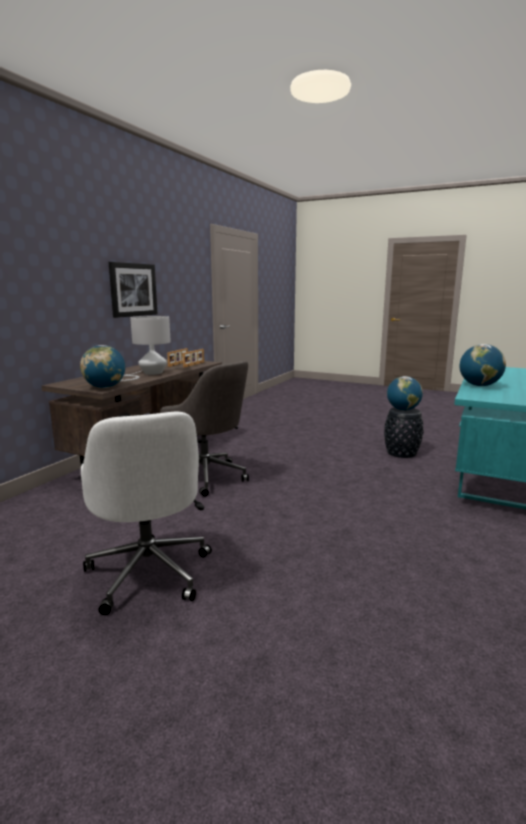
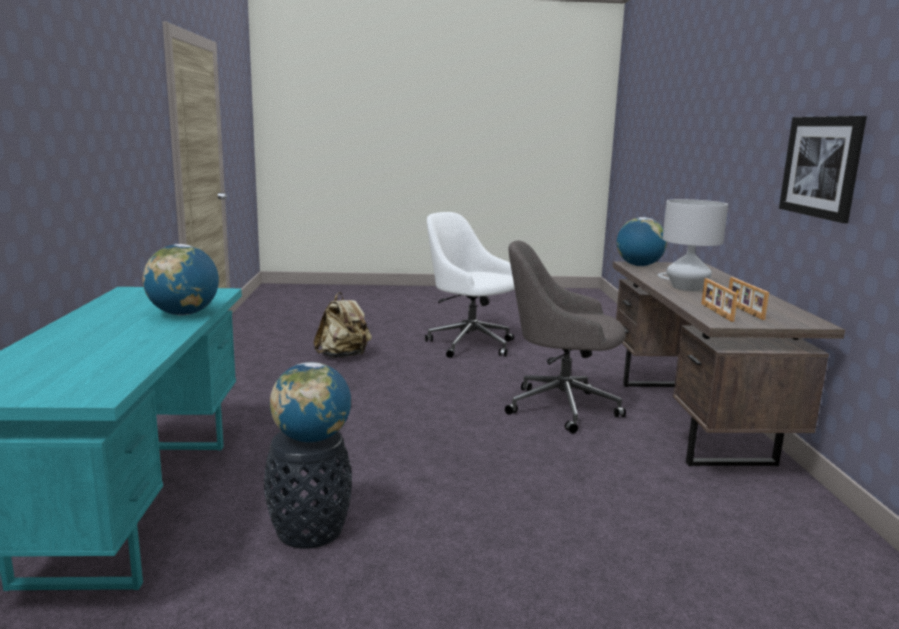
camera: 150 degrees right, 0 degrees up
(333, 591) = (343, 356): none -> beige backpack

